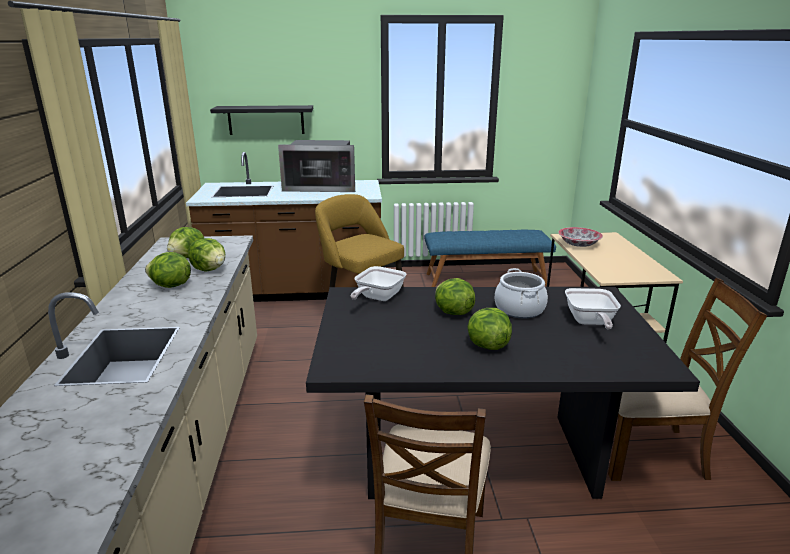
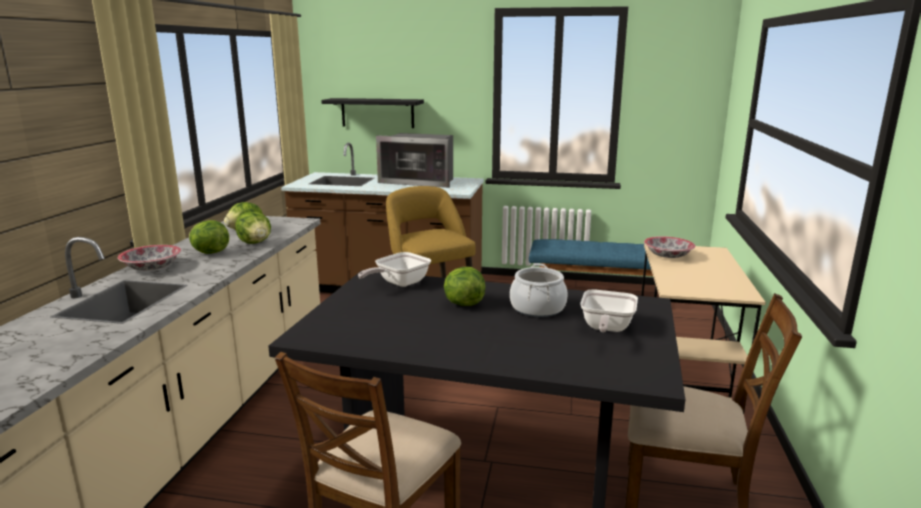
camera: 15 degrees right, 5 degrees down
(121, 311) = (151, 268): none -> bowl
(487, 345) = (472, 336): lettuce -> none

